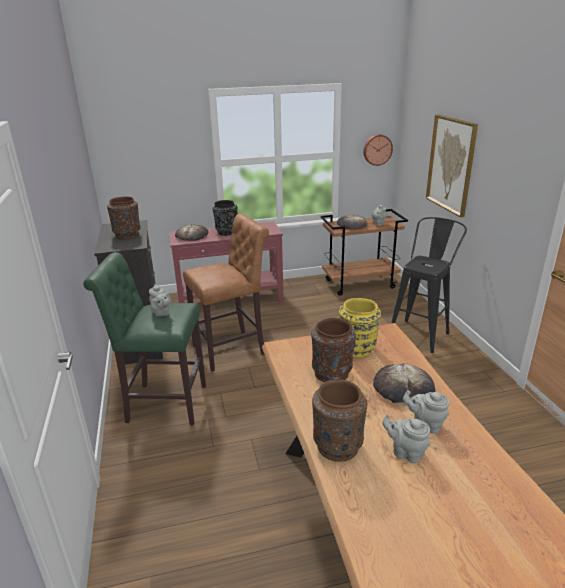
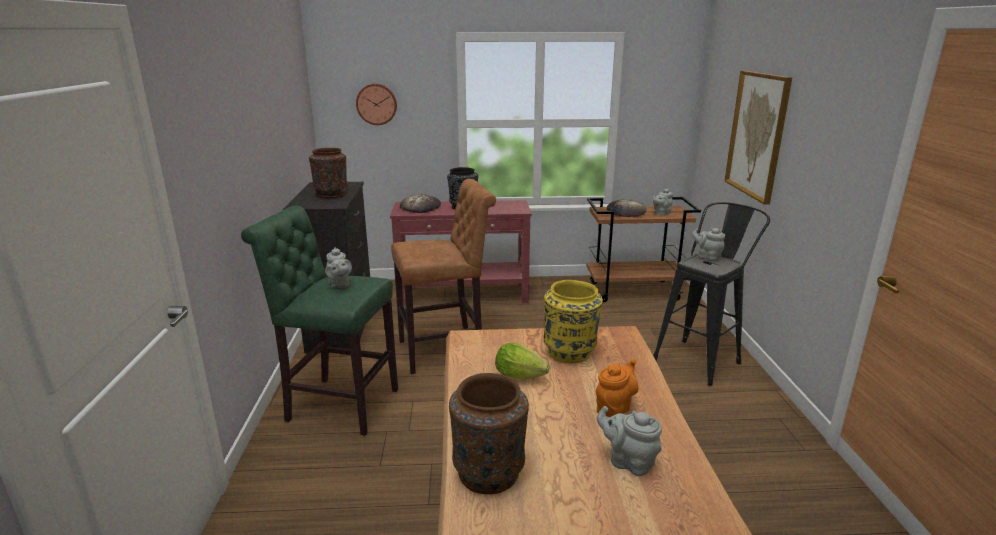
camera: 10 degrees right, 5 degrees down
(332, 372) = (522, 377): brown vase -> lettuce
(377, 149) = (668, 119): wall clock -> wall clock (376, 104)
(403, 388) = (615, 409): bread -> orange teapot
(406, 452) = (584, 496): grey teapot -> grey teapot (707, 256)

